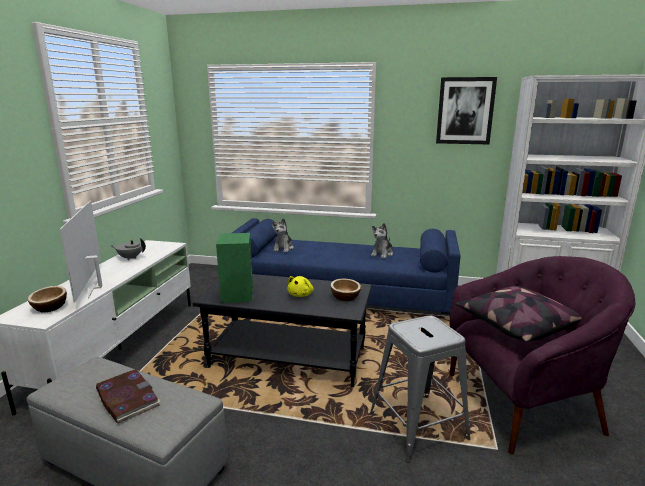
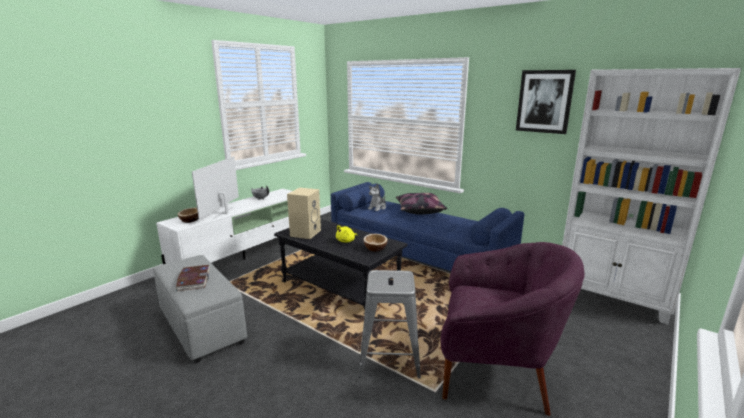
camera: 25 degrees right, 0 degrees up
(236, 294) = (305, 233): green speaker -> beige speaker
(382, 254) = (450, 223): plush toy -> none
(514, 326) = (484, 295): pillow -> pillow (419, 210)

